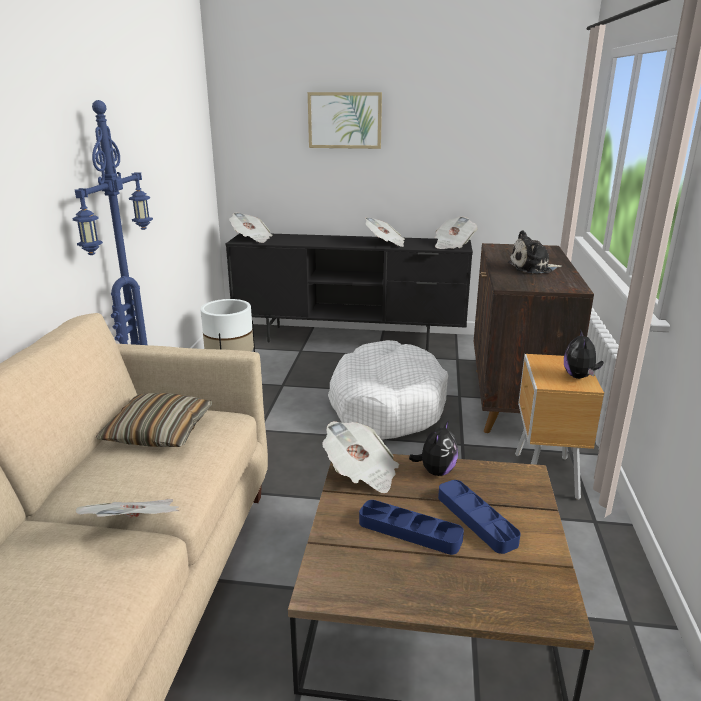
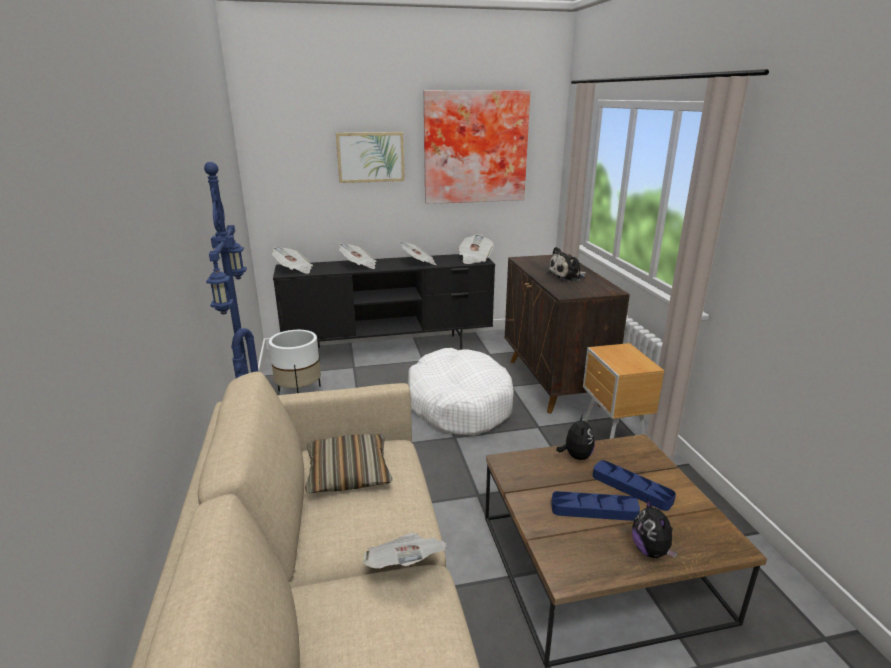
camera: 20 degrees left, 0 degrees up
(361, 473) = (523, 471): newspaper -> newspaper (359, 266)
(467, 112) = (475, 147): none -> picture
(579, 377) = (639, 360): plush toy -> plush toy (651, 551)

